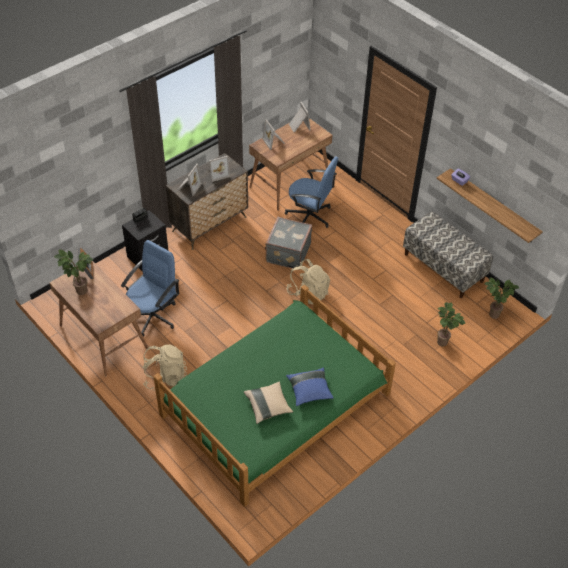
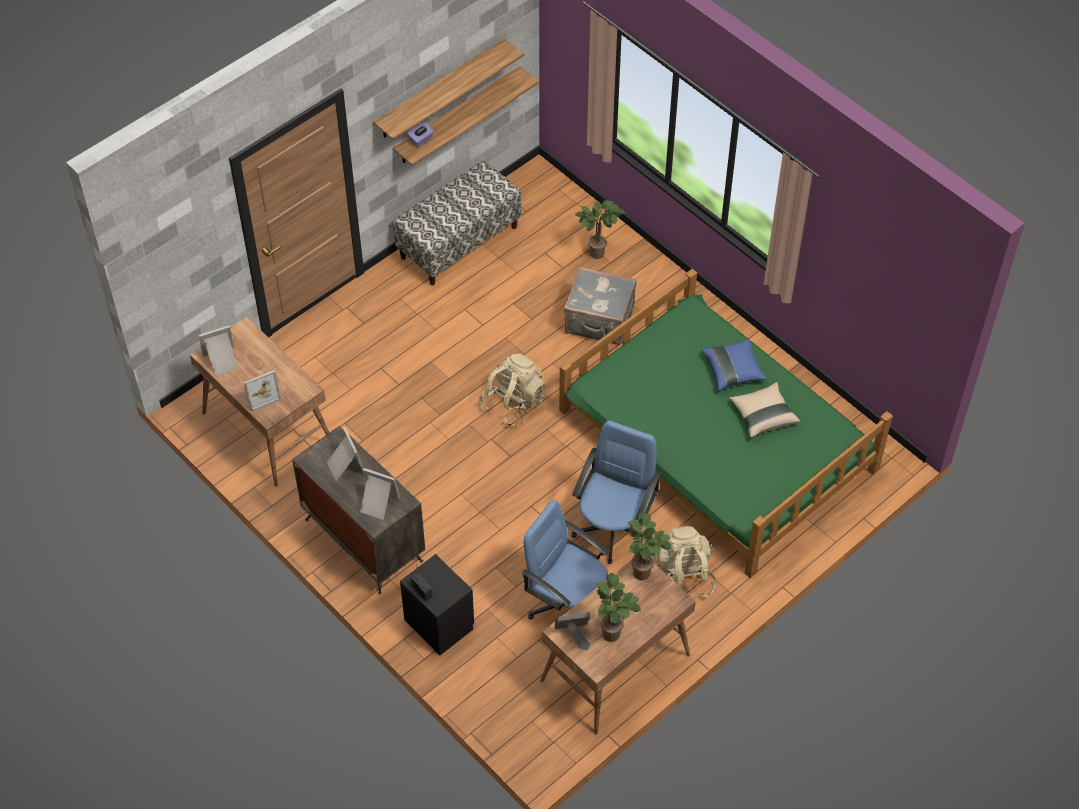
camera: 90 degrees left, 5 degrees up
(287, 253) = (430, 430): grey suitcase -> grey suitcase (599, 321)
(310, 216) = (348, 401): blue office chair -> blue office chair (613, 527)
(488, 172) = (440, 89): none -> shelf
(493, 315) = (547, 196): potted plant -> potted plant (644, 575)

